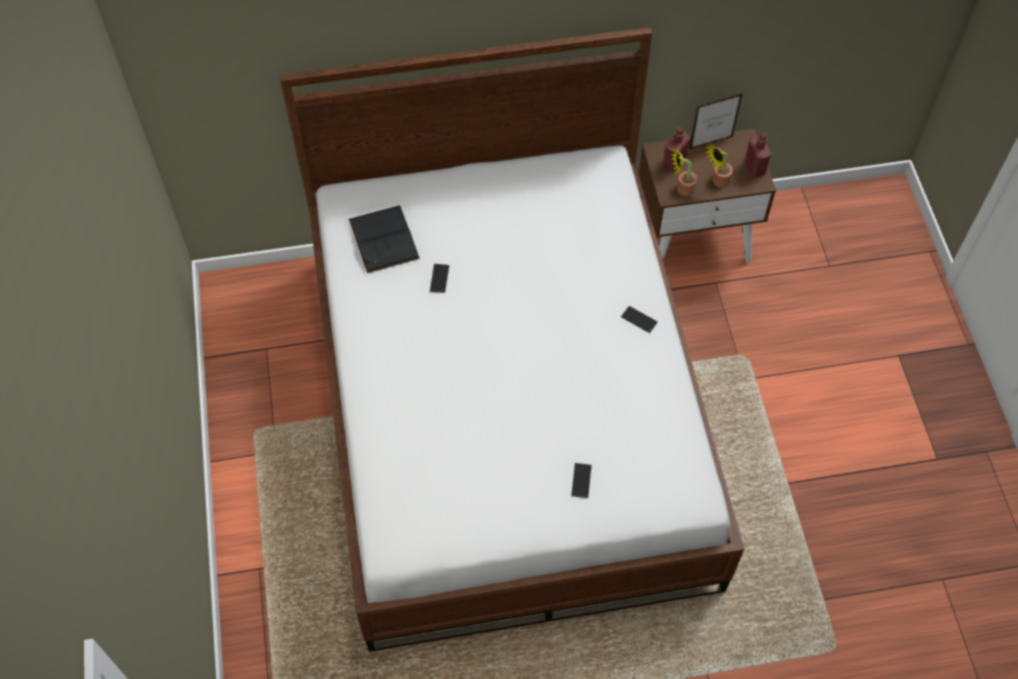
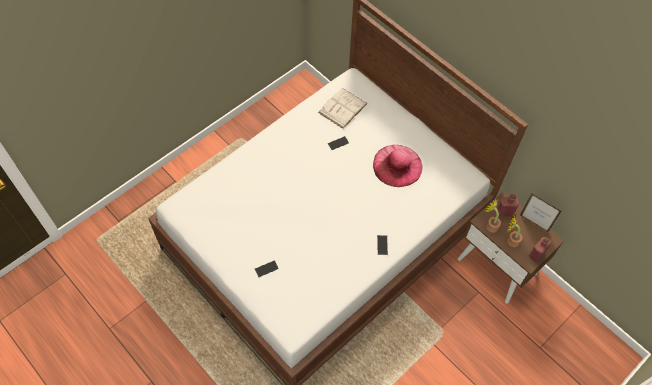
camera: 55 degrees right, 0 degrees up
(383, 239) = (342, 108): black book -> white book
(529, 230) = (397, 165): none -> pink hat

